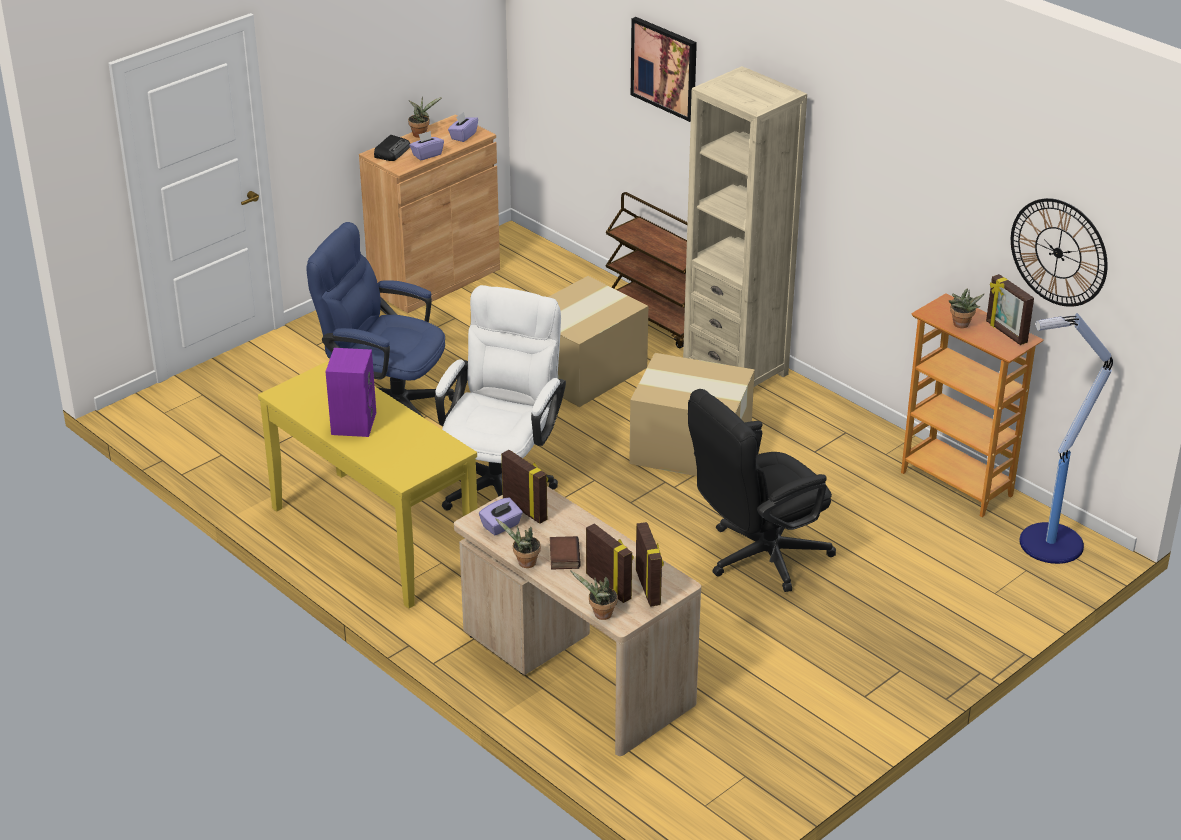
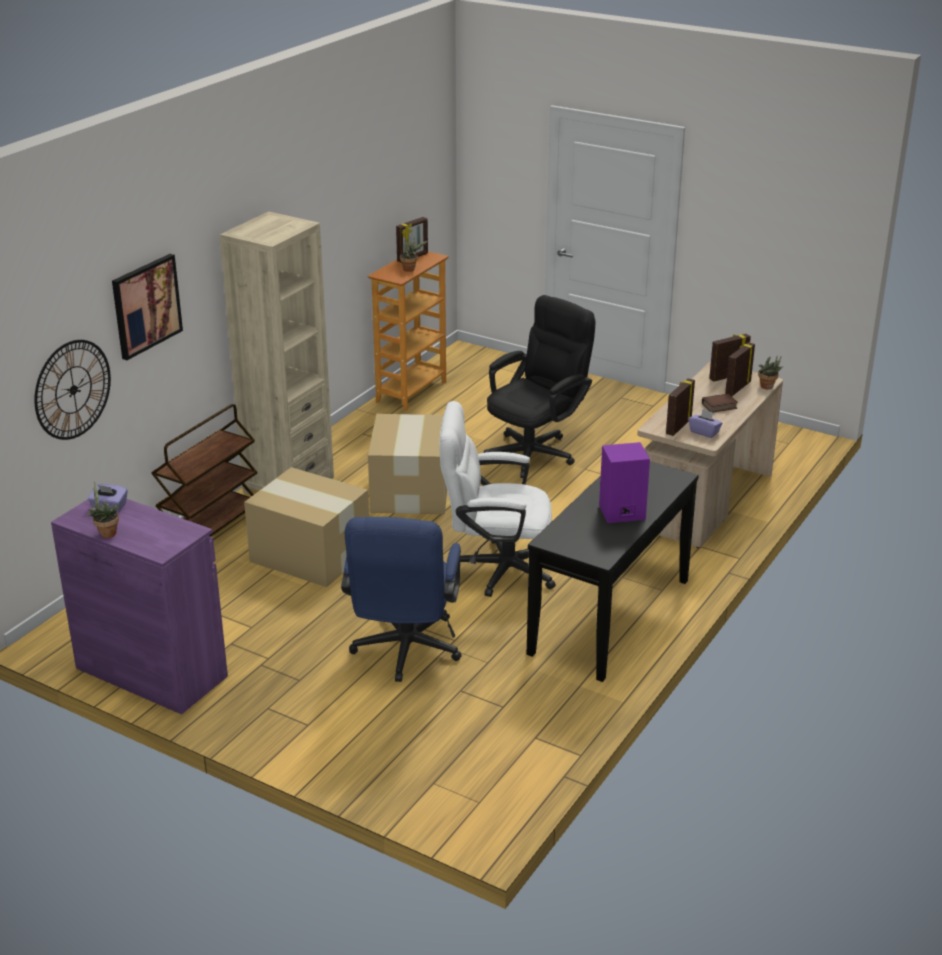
camera: 105 degrees left, 5 degrees down
(373, 537) = (611, 616): yellow console table -> black console table
(392, 151) = (154, 543): radio -> none
(427, 155) = (159, 520): purple tissue box -> none
(435, 279) = (151, 672): brown cabinet -> purple cabinet
(524, 563) = (738, 418): potted plant -> none
(757, 558) = (536, 451): black office chair -> black office chair turned 90 degrees counterclockwise
(1049, 544) = (464, 362): floor lamp -> none
(1058, 252) = (407, 185): wall clock -> wall clock (73, 389)

